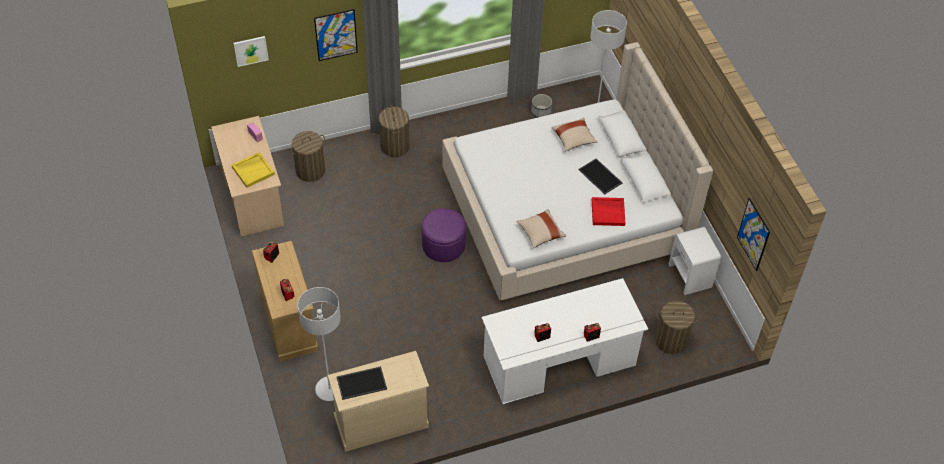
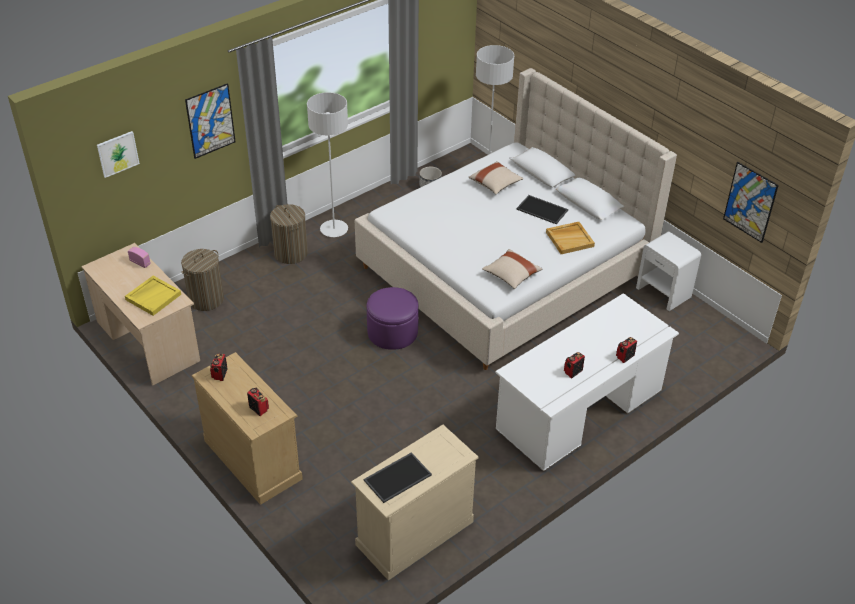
camera: 20 degrees left, 10 degrees down
(329, 389) = (336, 516): grey floor lamp -> grey floor lamp (334, 229)
(608, 212) = (570, 239): red tray -> beige tray
(671, 341) = (681, 357): laundry basket -> none

